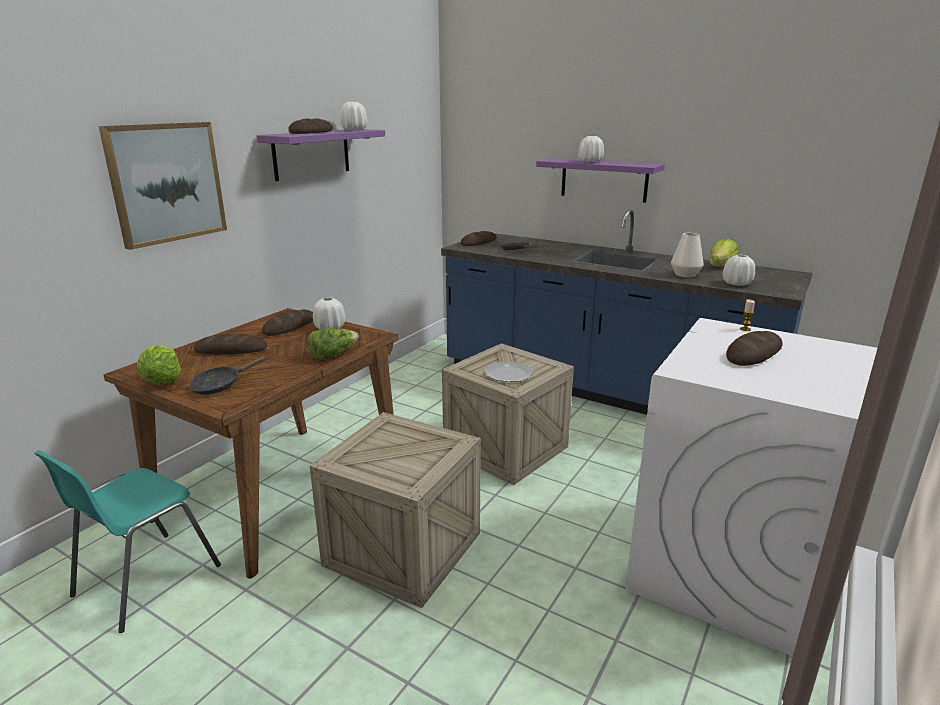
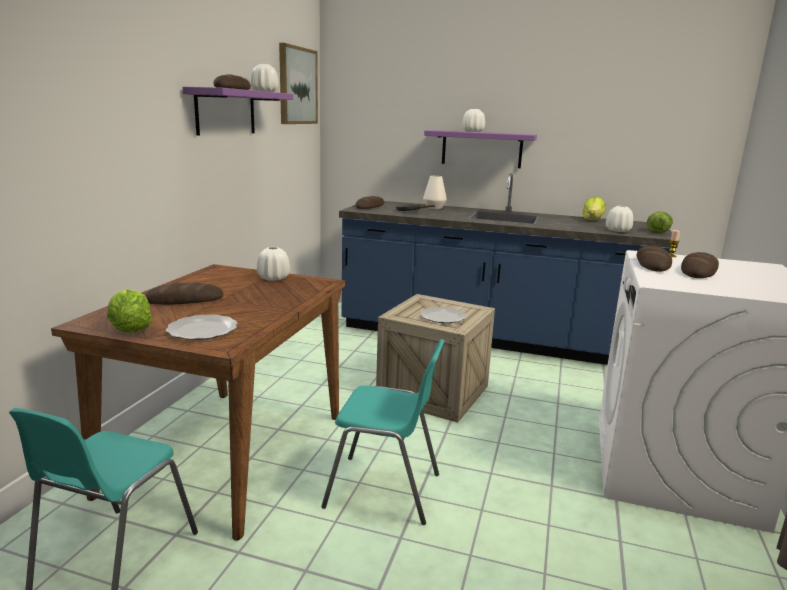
camera: 15 degrees left, 5 degrees down
(166, 183) = (104, 124): picture -> picture (297, 86)
(221, 385) = (202, 330): black frying pan -> plate
(289, 327) = (230, 279): bread -> bread (652, 264)
(333, 355) = (298, 299): lettuce -> lettuce (658, 231)
(403, 549) = (384, 490): crate -> turquoise chair
(685, 274) = (571, 226): white vase -> white vase (434, 207)

